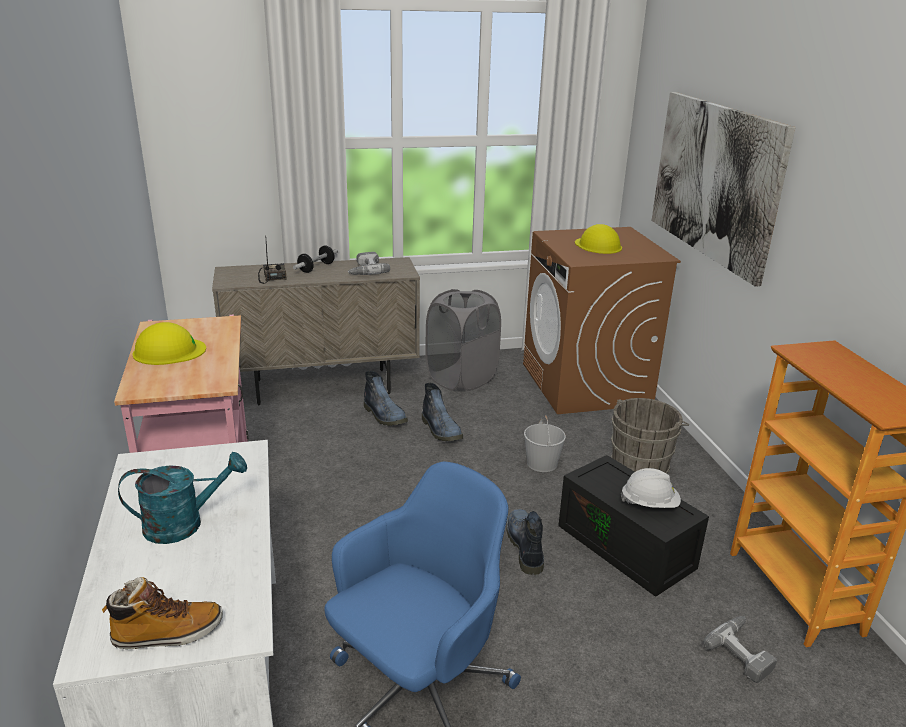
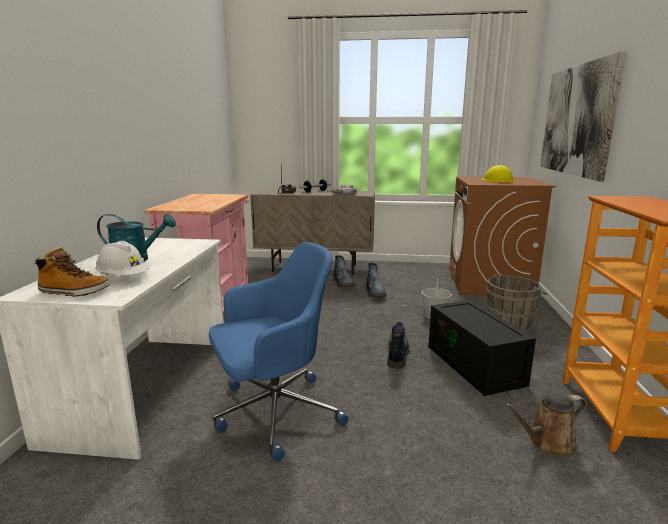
camera: 20 degrees right, 10 degrees down
(169, 351) = (194, 200): yellow hard hat -> none
(461, 378) = (403, 272): grey laundry basket -> none
(649, 504) = (489, 326): white hard hat -> white hard hat (124, 278)
(744, 652) = (547, 443): power drill -> brown watering can

